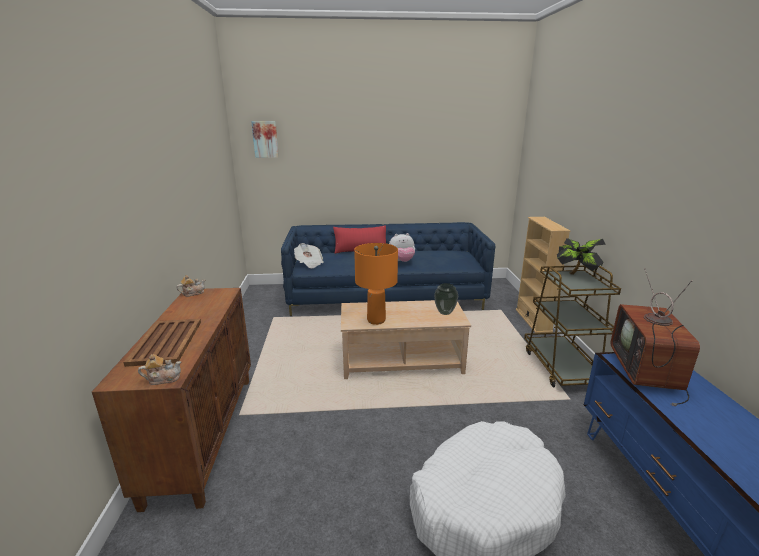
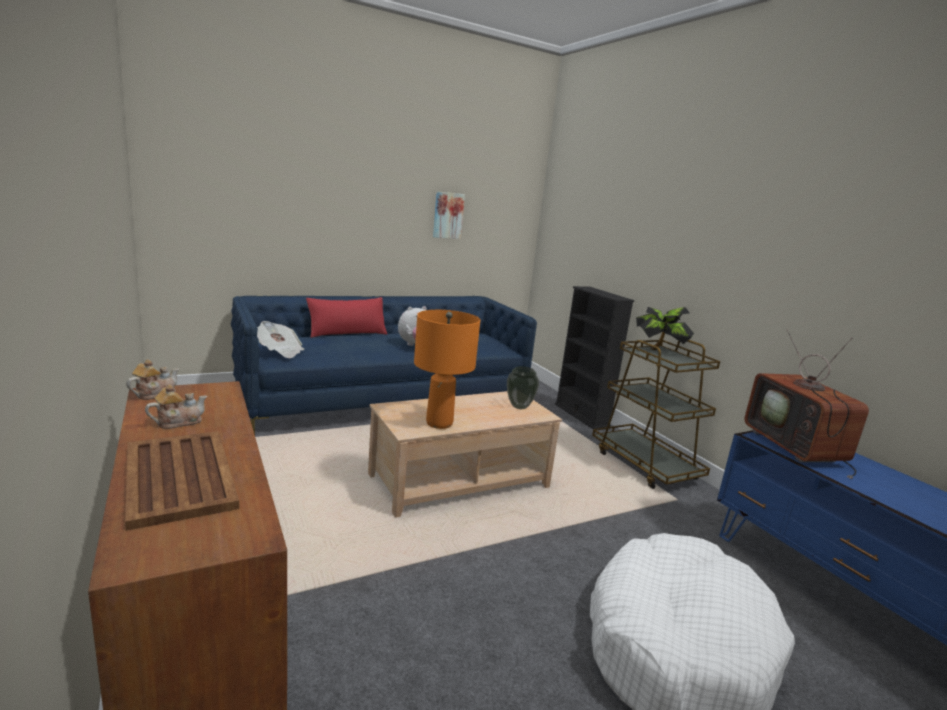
camera: 25 degrees left, 5 degrees down
(163, 379) = (236, 540): teapot -> teapot (178, 422)
(265, 139) = (194, 155): picture -> picture (448, 215)
(533, 320) = (581, 415): beige bookcase -> black bookcase

